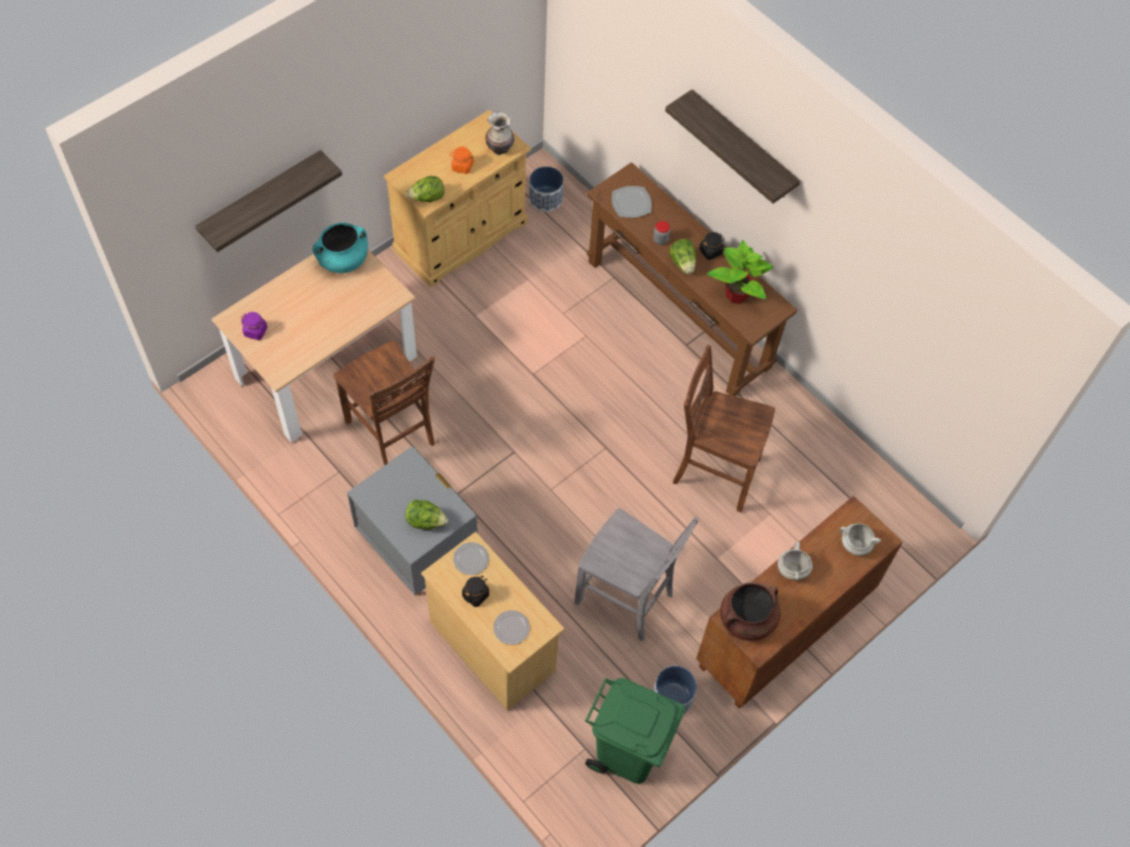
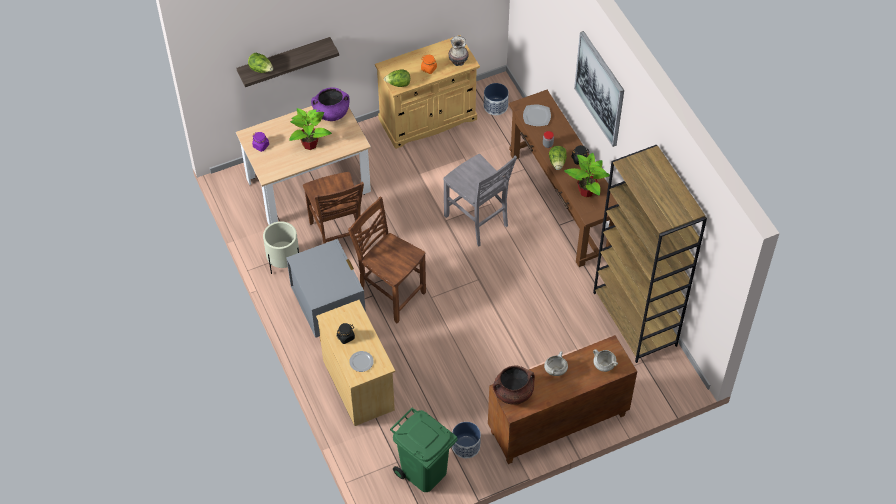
camera: 20 degrees right, 5 degrees down
(327, 312) = (310, 144): none -> potted plant
(328, 490) = (284, 263): none -> beige planter
(343, 260) = (331, 113): turquoise cooking pot -> purple cooking pot
(426, 521) = (330, 286): lettuce -> lettuce (261, 69)
(471, 559) = (350, 315): plate -> none
(626, 599) = (457, 378): grey chair -> grey chair (477, 221)
(714, 471) = (547, 311): brown chair -> brown chair (390, 293)
(742, 147) = (600, 88): shelf -> picture
(832, 453) = (635, 319): none -> brown bookcase

